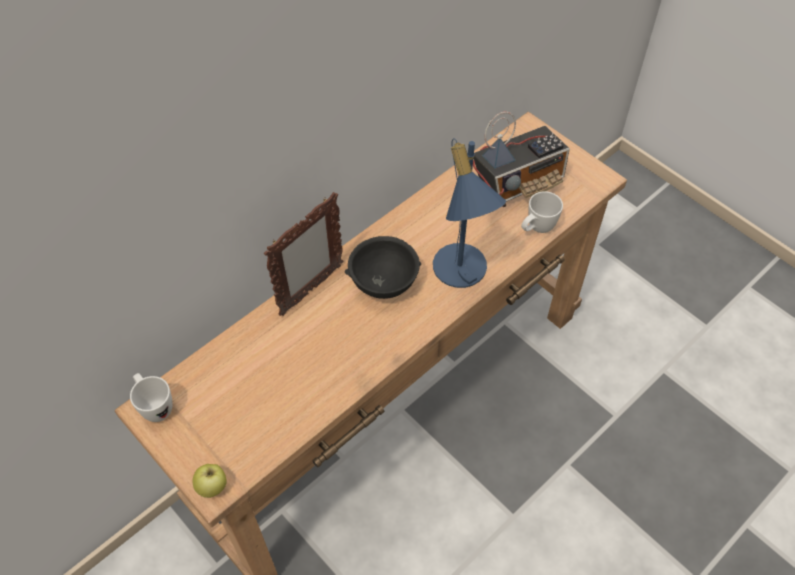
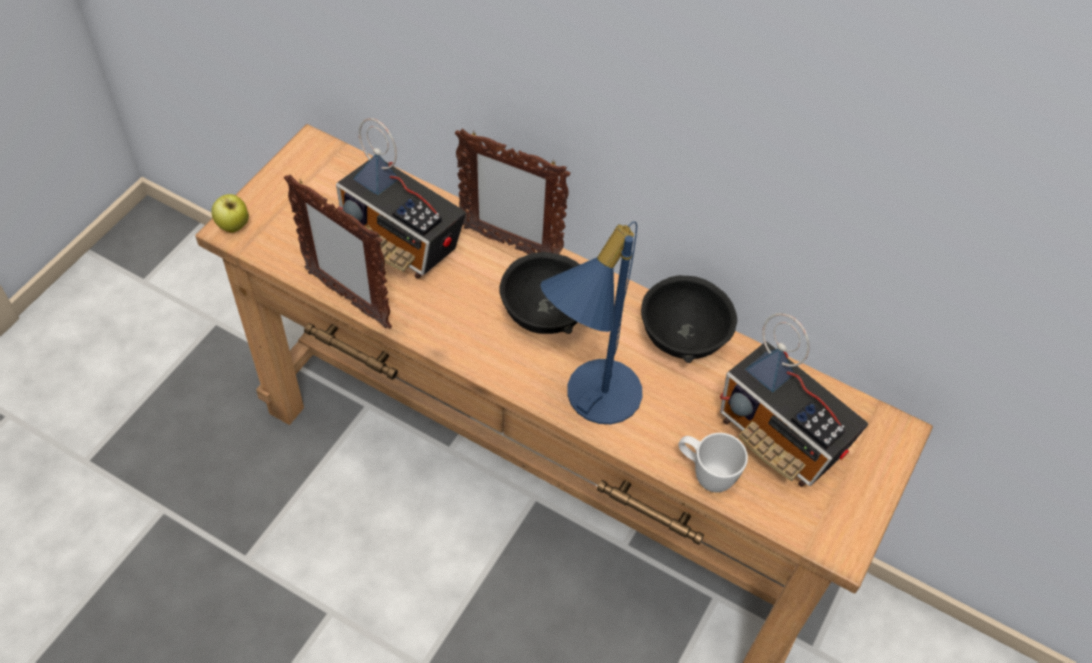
camera: 70 degrees right, 0 degrees up
(154, 406) = (318, 152): white mug -> none
(280, 361) = (402, 242): none -> radio
(324, 411) = (347, 299): none -> picture frame
(429, 210) = (683, 339): none -> black bowl

